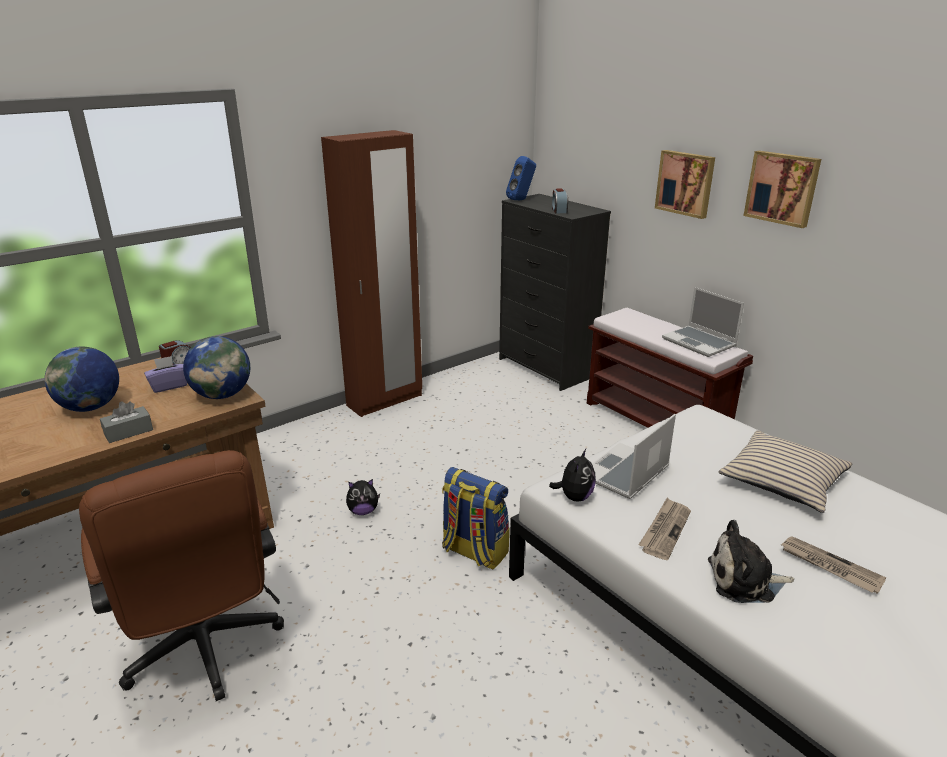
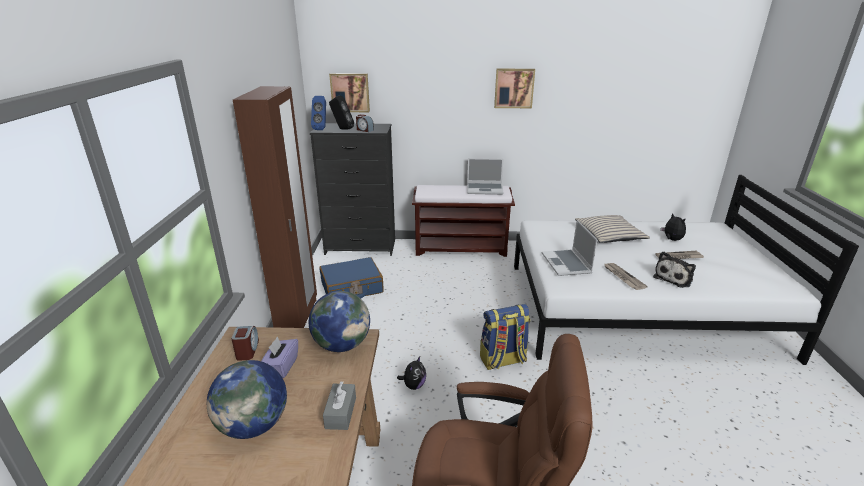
camera: 50 degrees left, 0 degrees up
(468, 401) = (352, 288): none -> blue suitcase
(540, 204) = (342, 129): none -> black speaker
(574, 497) = (573, 285): plush toy -> plush toy (671, 239)
(685, 183) = (448, 95): picture -> picture (350, 92)

